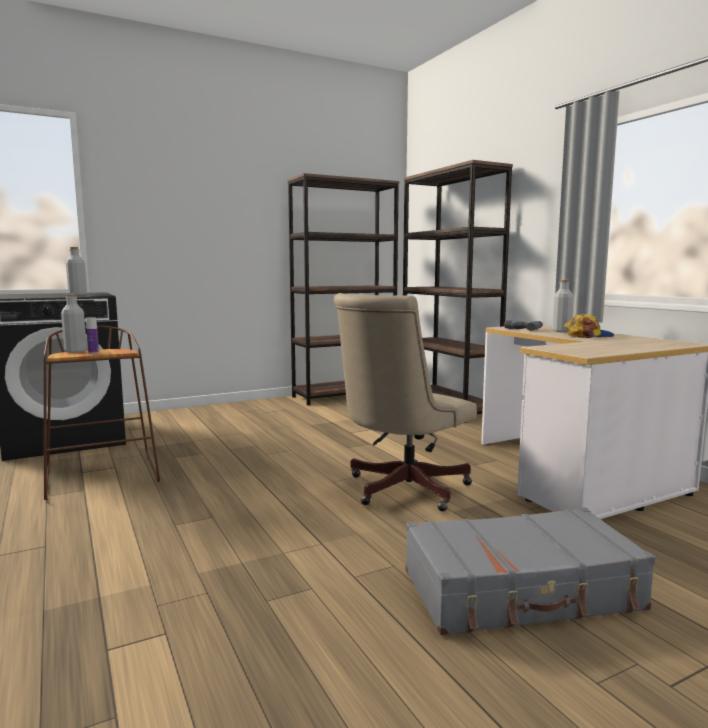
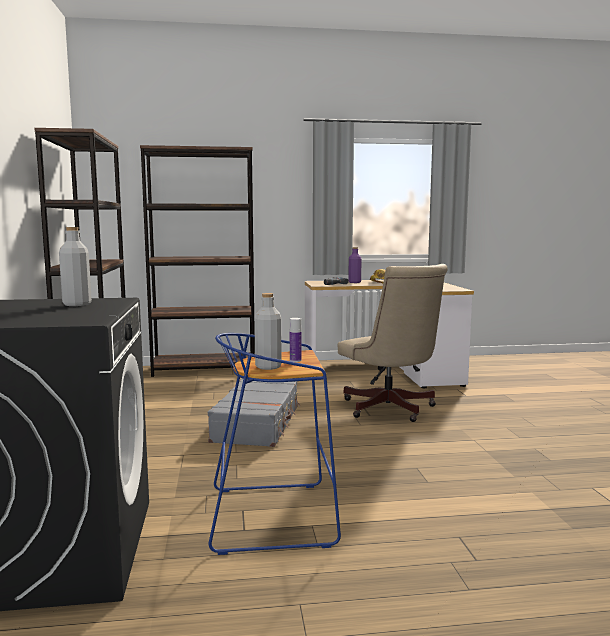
camera: 70 degrees left, 0 degrees up
(103, 477) = (274, 515): brown stool -> blue stool
(522, 591) = (535, 409): grey suitcase -> grey suitcase (257, 424)
(561, 331) = (354, 282): grey bottle -> purple bottle

